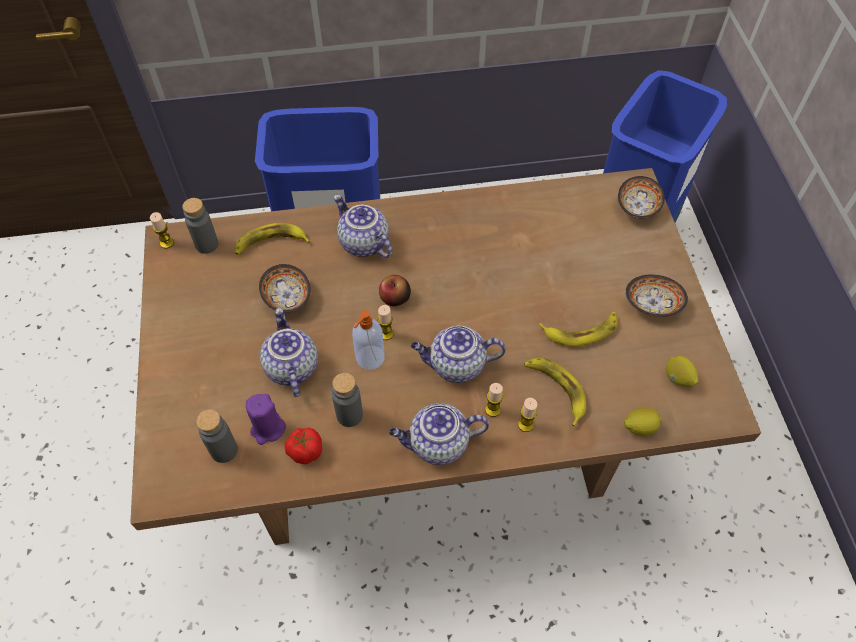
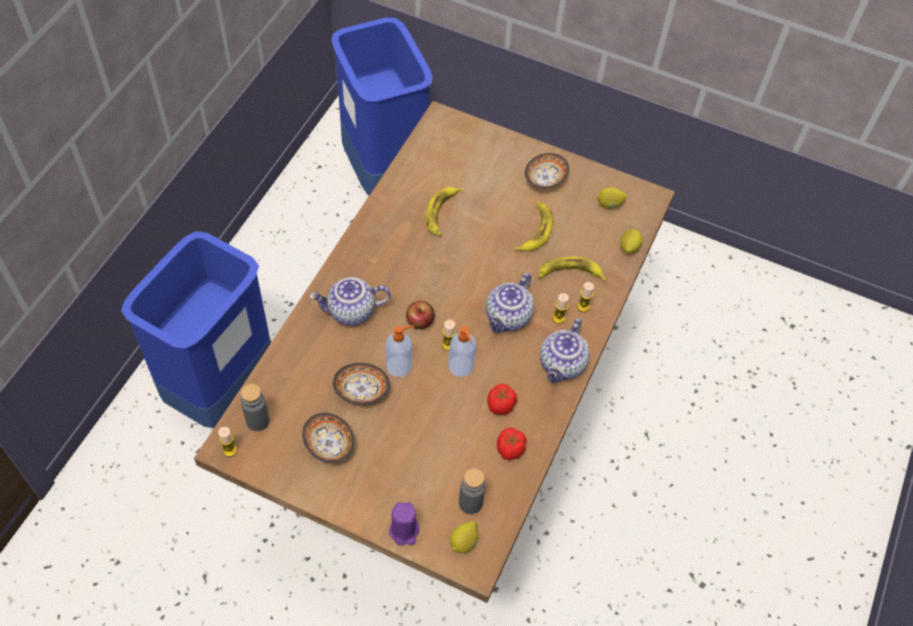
camera: 60 degrees left, 0 degrees up
(178, 468) = (463, 542): none -> lemon
(268, 429) = (473, 464): purple candle -> purple candle (404, 531)
(270, 243) = (296, 374): banana -> banana (442, 213)
(290, 367) = (430, 422): teapot -> none
(334, 310) = (400, 366): none -> soap dispenser
(349, 415) = (500, 405): grey bottle -> tomato
(636, 207) = (460, 132): bowl -> bowl (329, 446)

